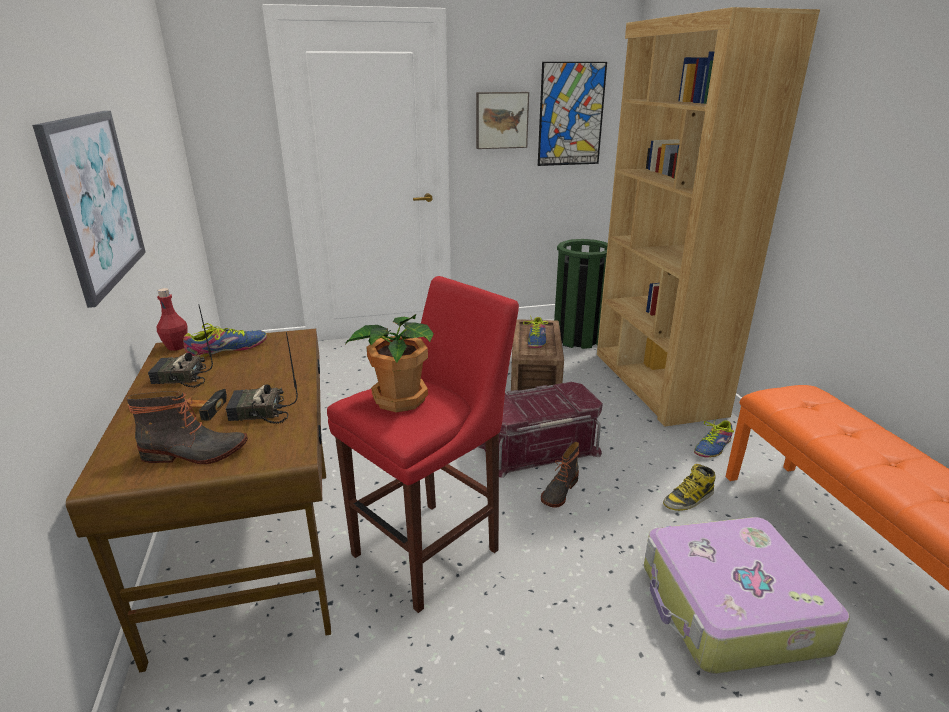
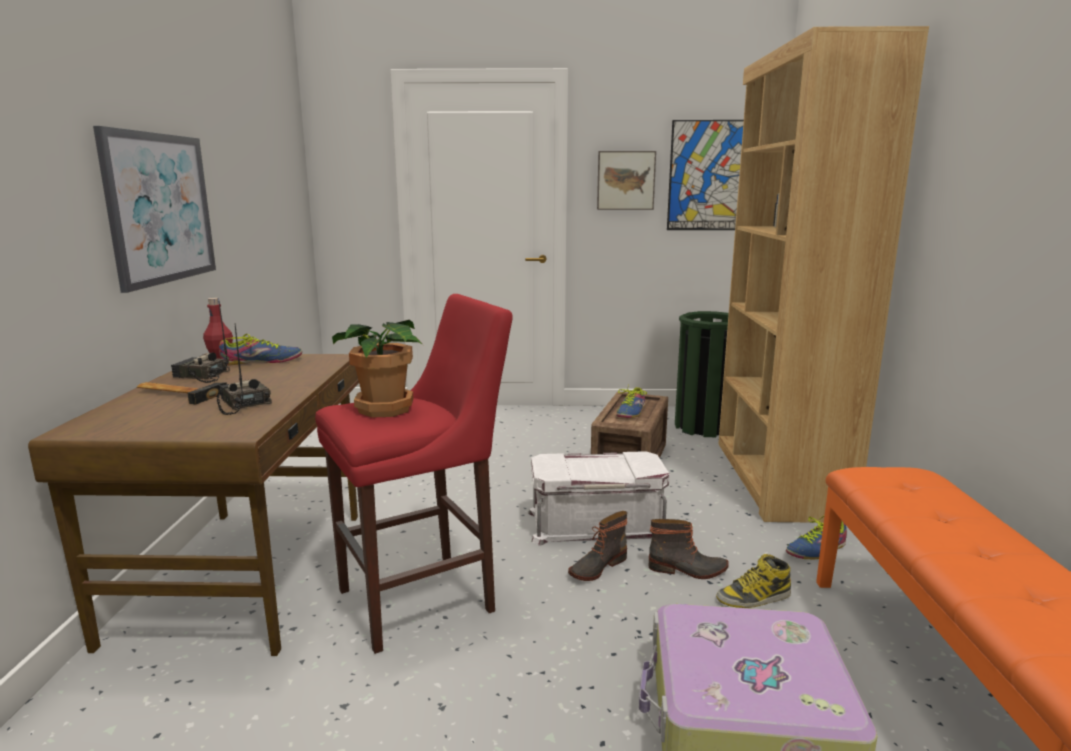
camera: 15 degrees right, 10 degrees down
(194, 454) = (159, 423): boot -> boot (687, 570)
(258, 413) = (242, 404): radio -> radio turned 45 degrees clockwise
(538, 448) = (596, 523): red storage box -> white storage box

